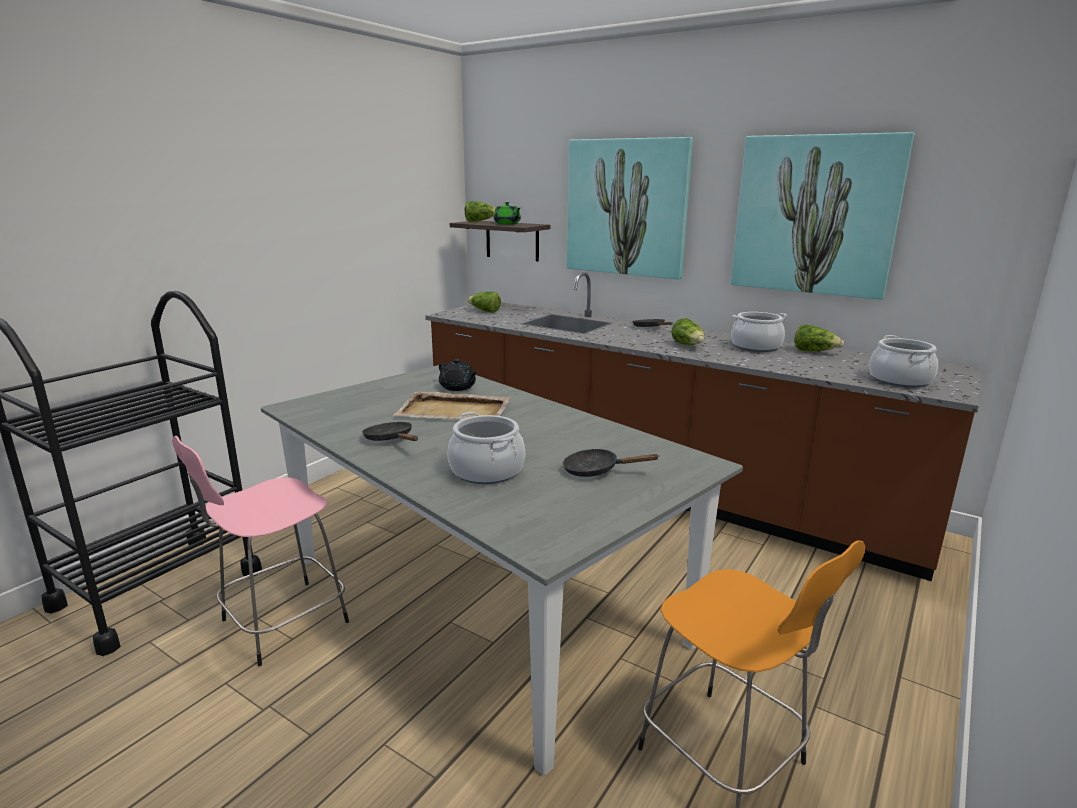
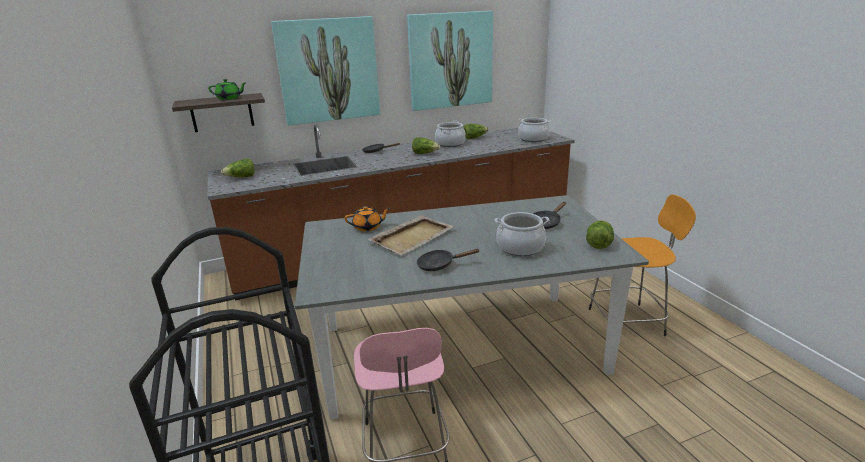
camera: 55 degrees left, 5 degrees up
(458, 387) = (368, 227): black teapot -> orange teapot
(480, 221) = (190, 101): lettuce -> lettuce (598, 243)

